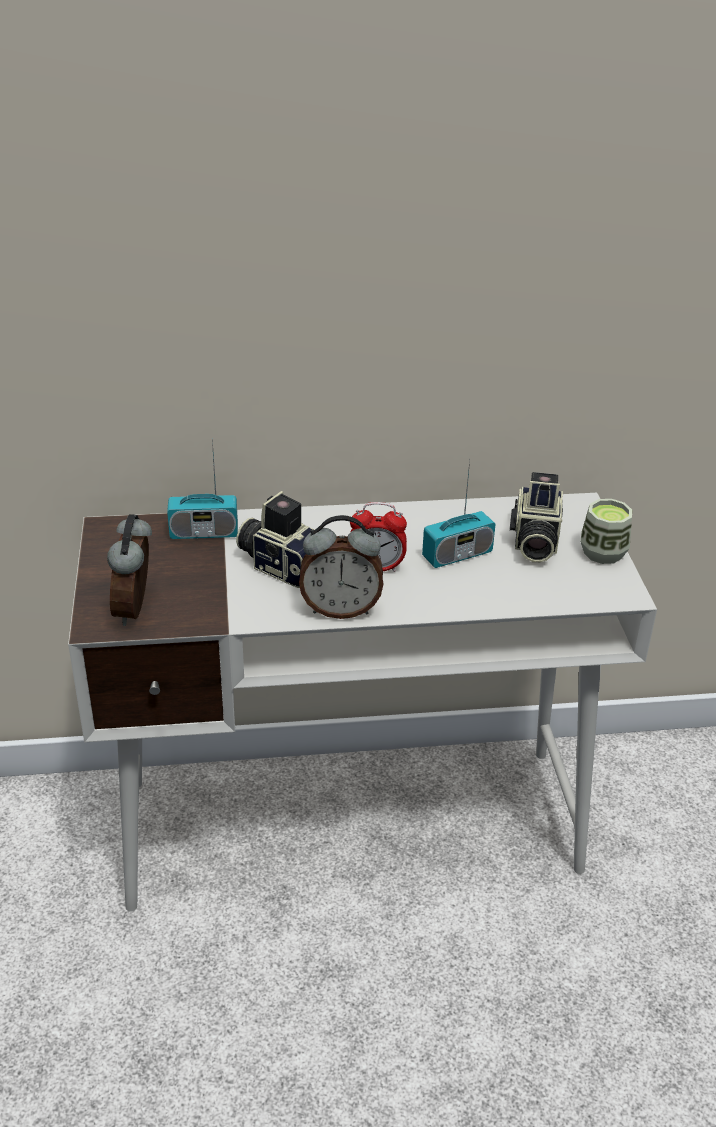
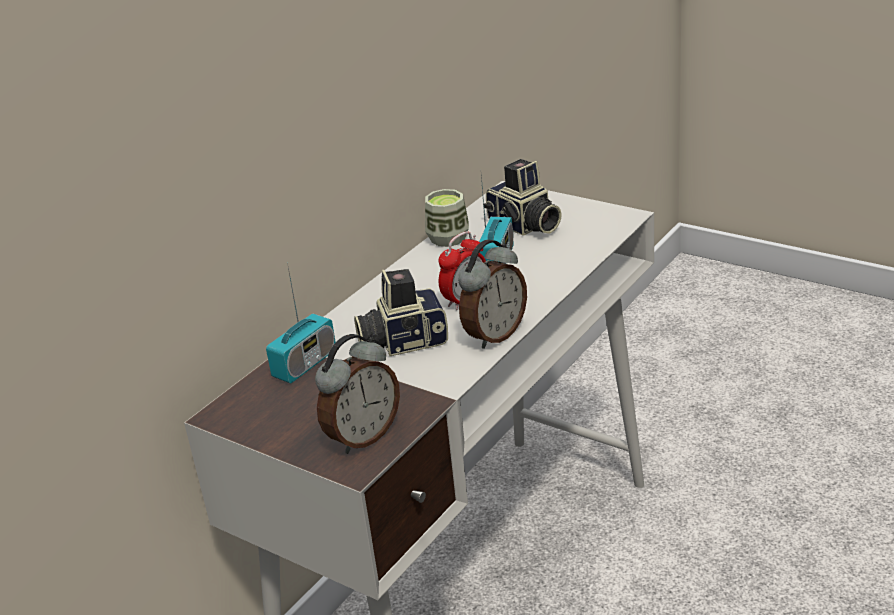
camera: 45 degrees left, 5 degrees down
(136, 609) = (362, 436): alarm clock -> alarm clock turned 90 degrees counterclockwise
(603, 552) = (571, 205): cup -> cup (448, 238)

